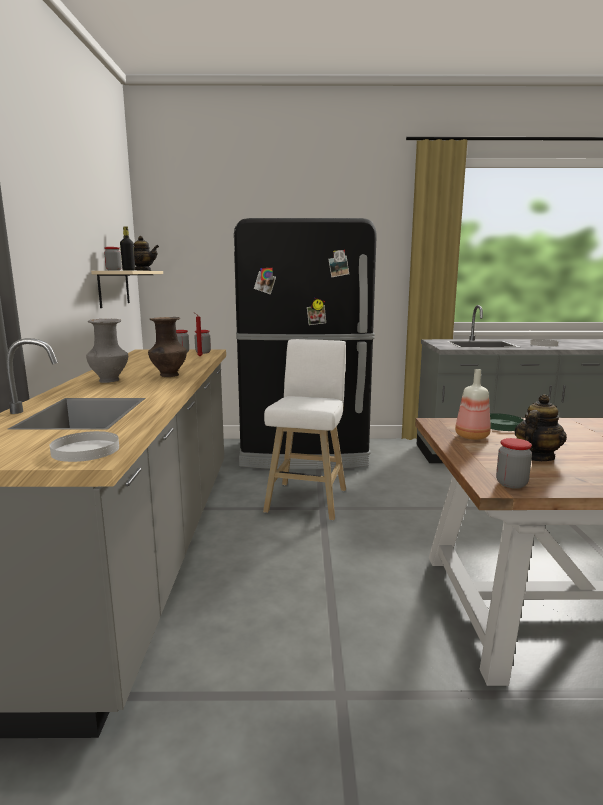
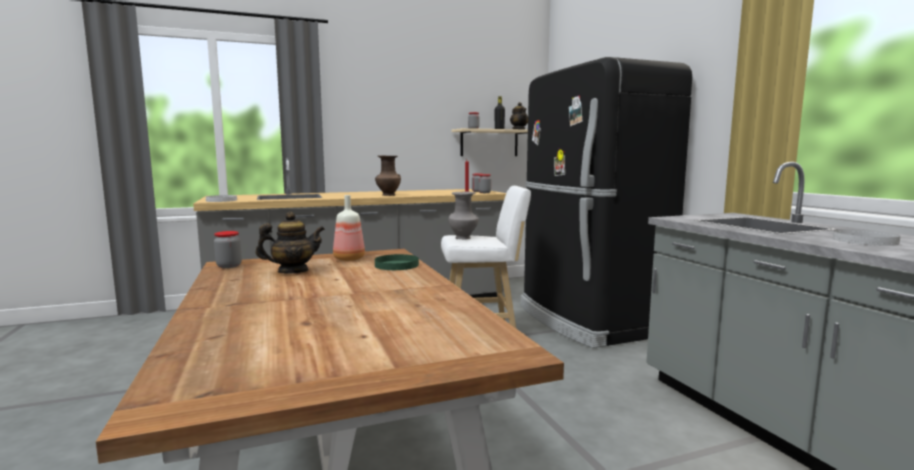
camera: 70 degrees right, 5 degrees down
(110, 380) = (365, 193): grey vase -> grey vase (463, 238)
(536, 457) = (293, 271): teapot -> teapot turned 45 degrees counterclockwise

